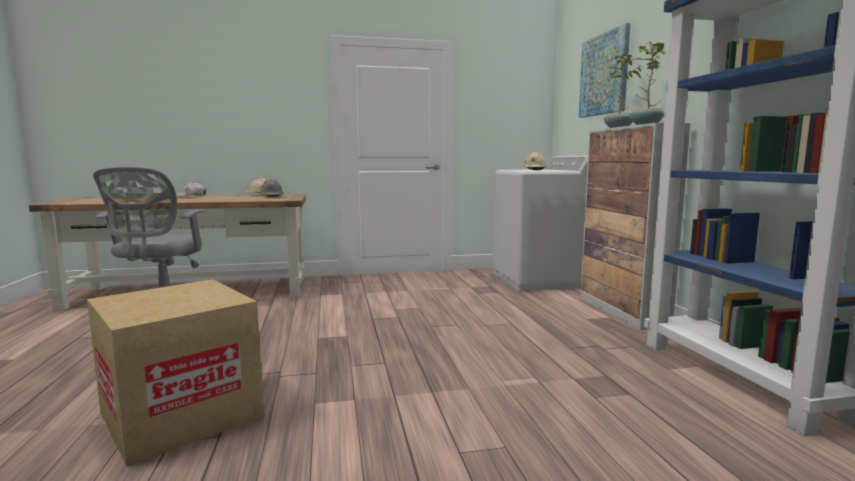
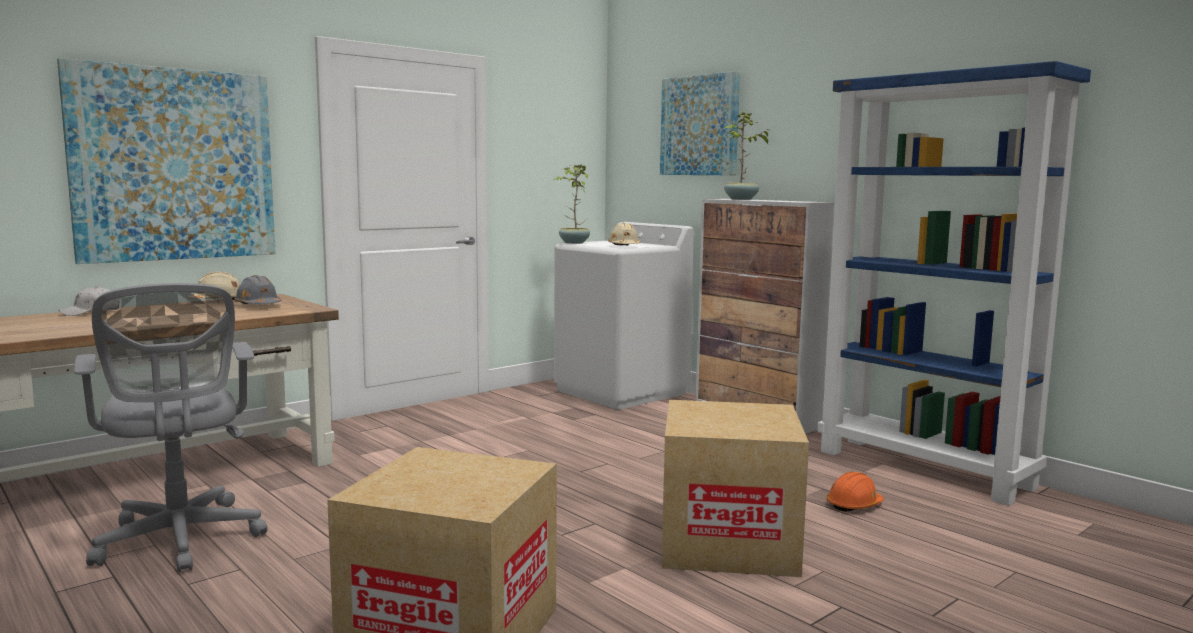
camera: 30 degrees left, 0 degrees up
(244, 116) = (174, 165): none -> picture
(457, 401) = (728, 543): none -> cardboard box
(617, 396) = (854, 505): none -> orange hard hat
(645, 125) = (784, 201): potted plant -> potted plant (573, 243)

